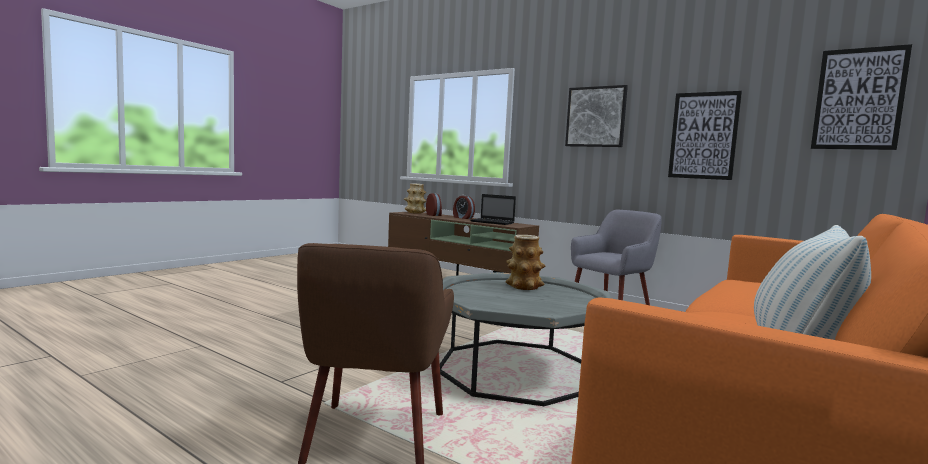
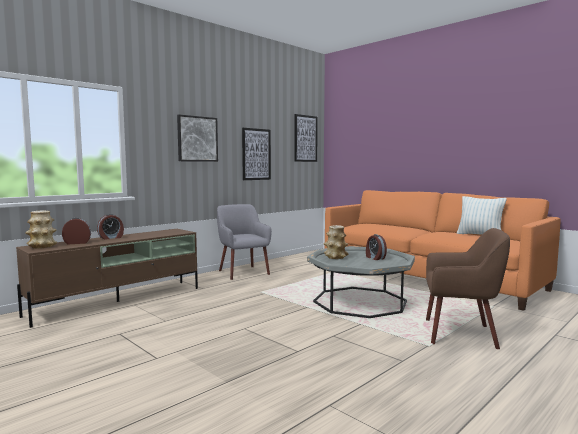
camera: 80 degrees left, 0 degrees up
(493, 222) = (155, 234): laptop -> none
(538, 303) = (375, 258): none -> alarm clock

